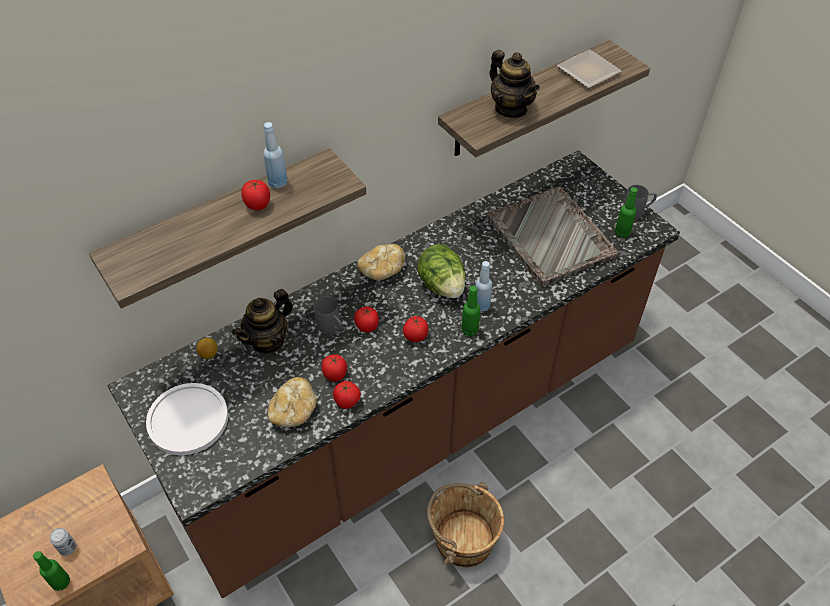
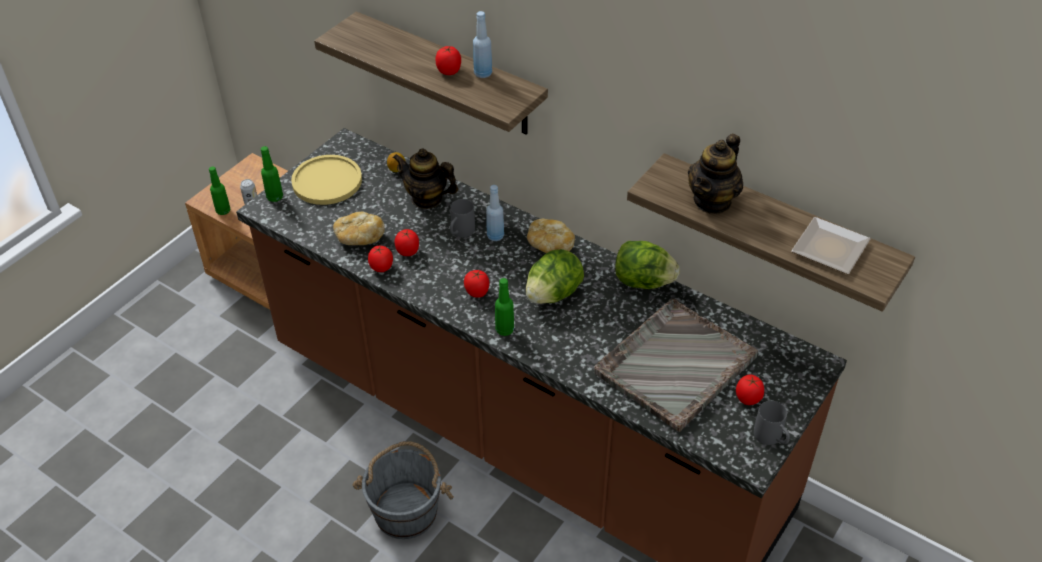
camera: 70 degrees right, 5 degrees down
(188, 420) = (327, 181): white plate -> yellow plate
(367, 327) = (473, 255): tomato -> tomato (748, 398)
(454, 226) = (643, 281): none -> lettuce
(463, 539) = (406, 511): brown bucket -> grey bucket
(481, 306) = (541, 331): blue bottle -> blue bottle (495, 236)
(622, 233) = (723, 430): green bottle -> green bottle (275, 197)

